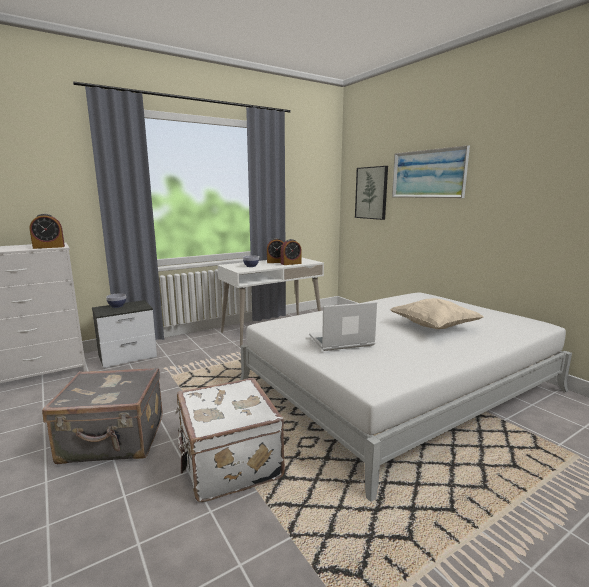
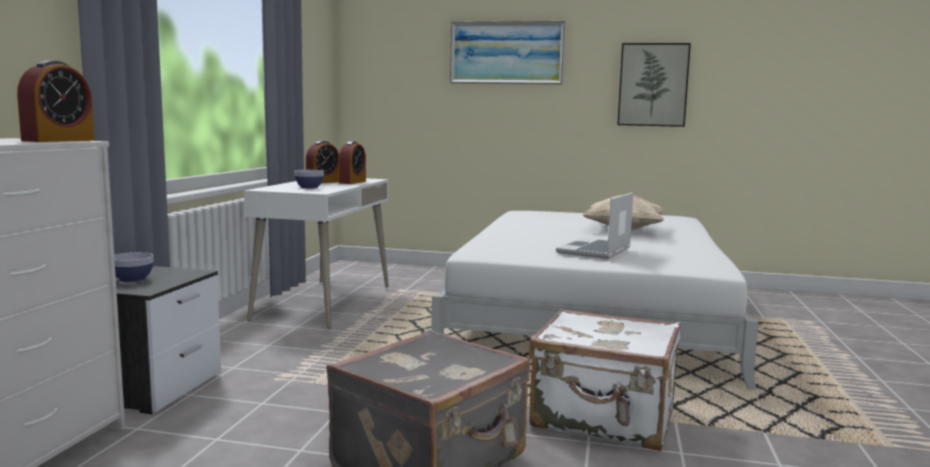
camera: 45 degrees left, 5 degrees down
(371, 193) = (406, 77): picture -> picture (653, 85)

